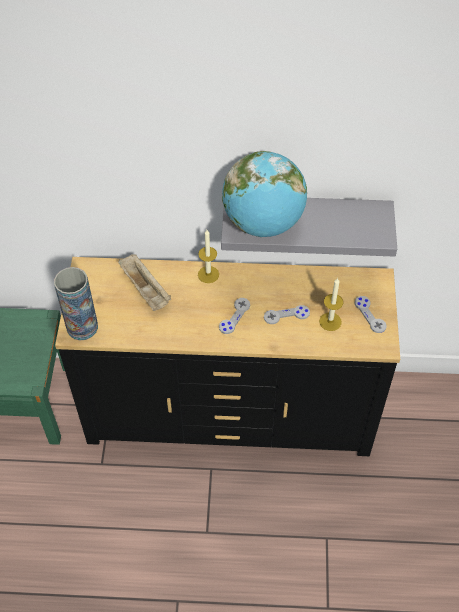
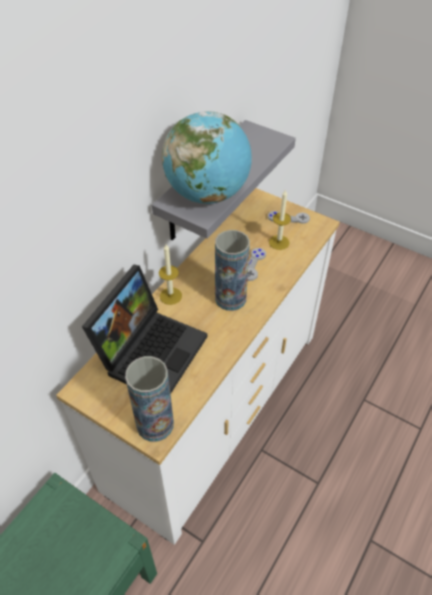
camera: 60 degrees left, 5 degrees down
(146, 290) = (151, 349): beige tray -> laptop
(230, 409) = (215, 407): black dresser -> white dresser
(234, 316) = (230, 298): grey game controller -> vase

